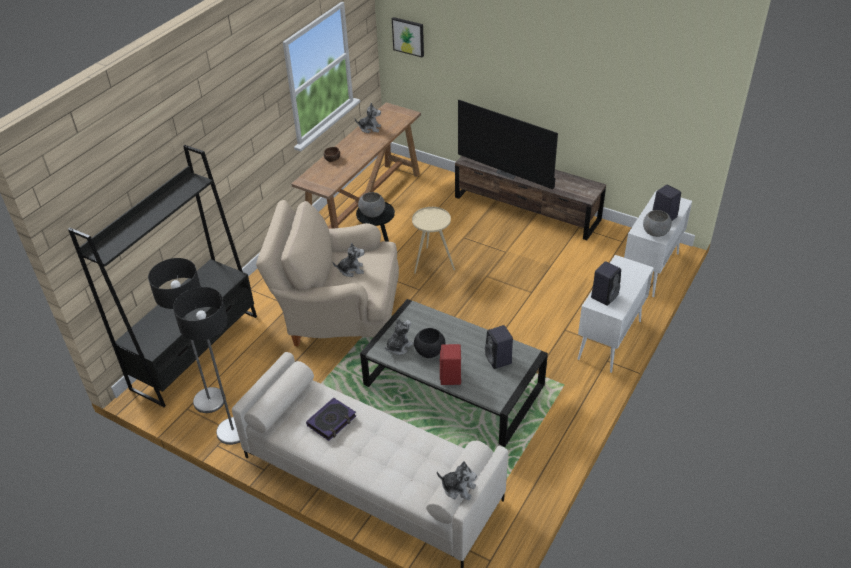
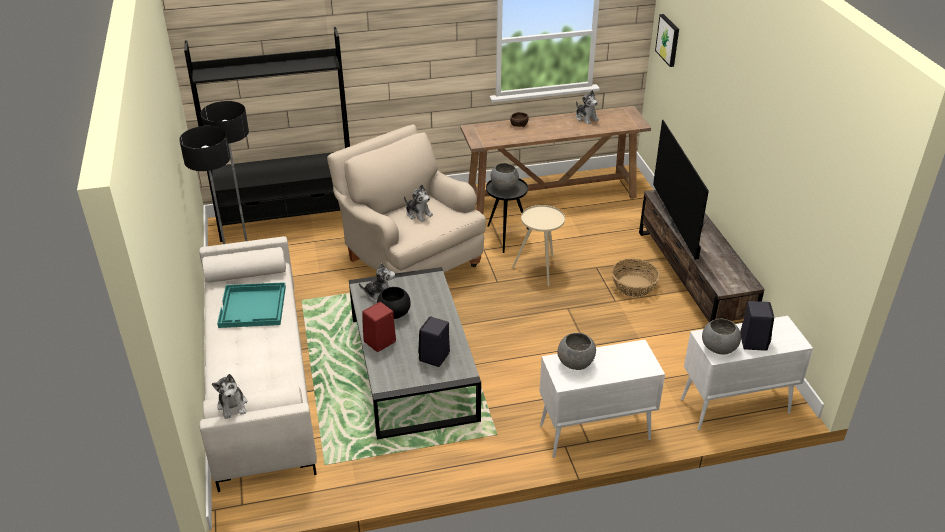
camera: 45 degrees right, 5 degrees down
(332, 421) = (253, 307): book -> turquoise tray
(502, 235) = (634, 286): none -> basket
(604, 296) = (575, 363): black speaker -> grey bowl

